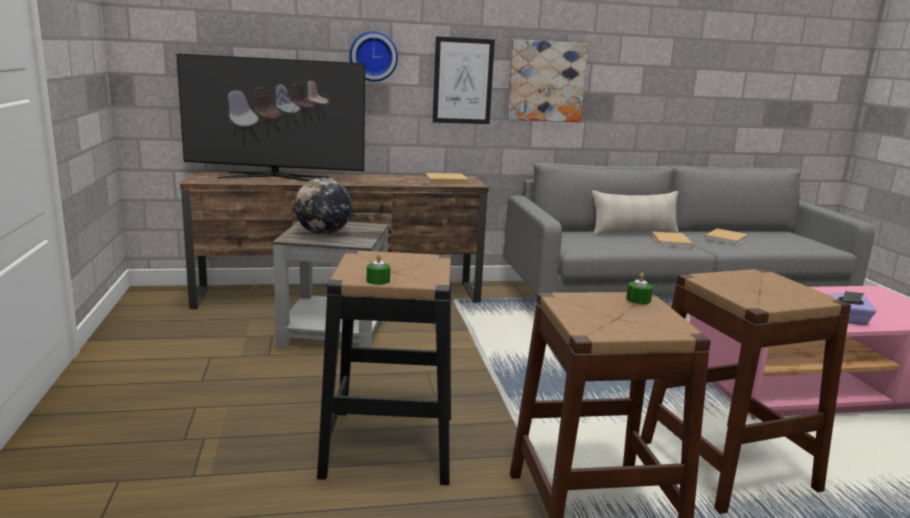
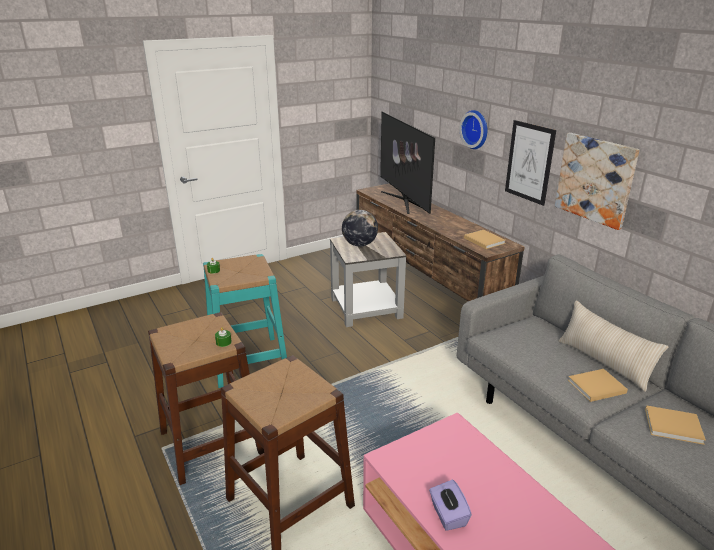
camera: 70 degrees right, 10 degrees up
(389, 445) = (248, 361): black stool -> turquoise stool

